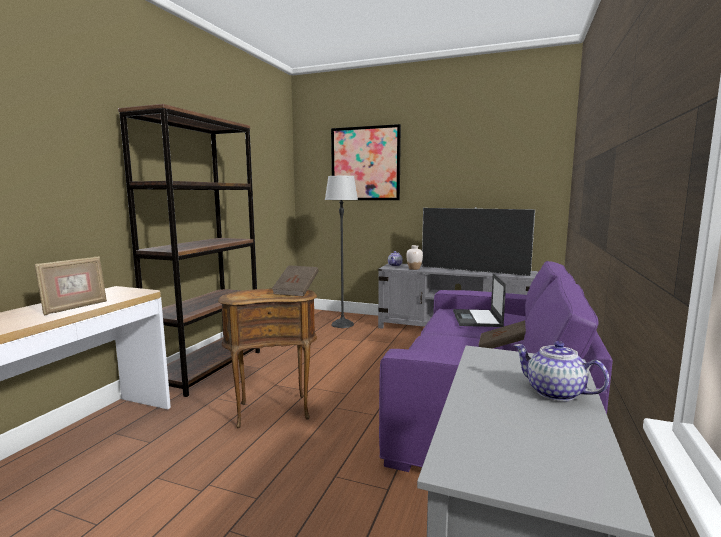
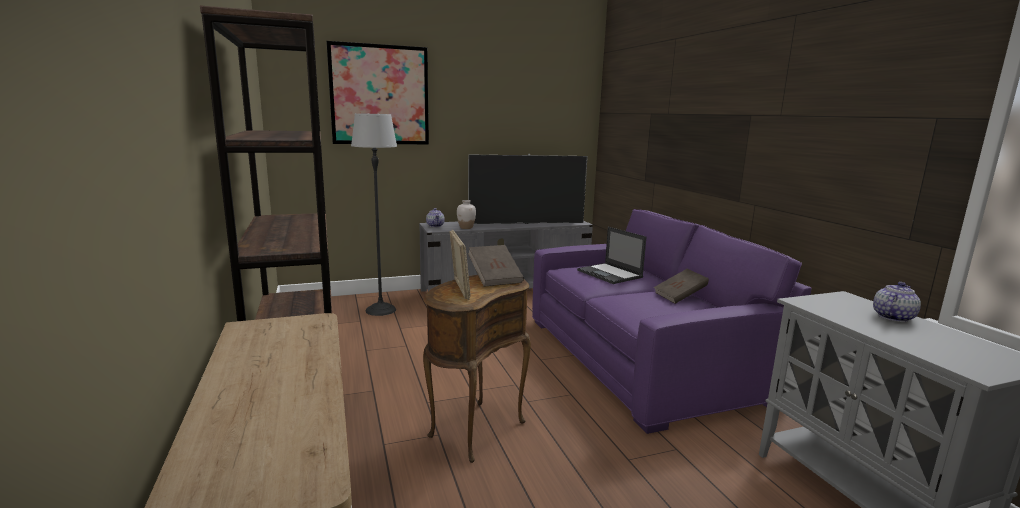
camera: 40 degrees left, 5 degrees up
(75, 307) = (302, 369): picture frame -> picture frame (459, 289)
(554, 393) = (892, 317): teapot -> teapot turned 135 degrees clockwise

